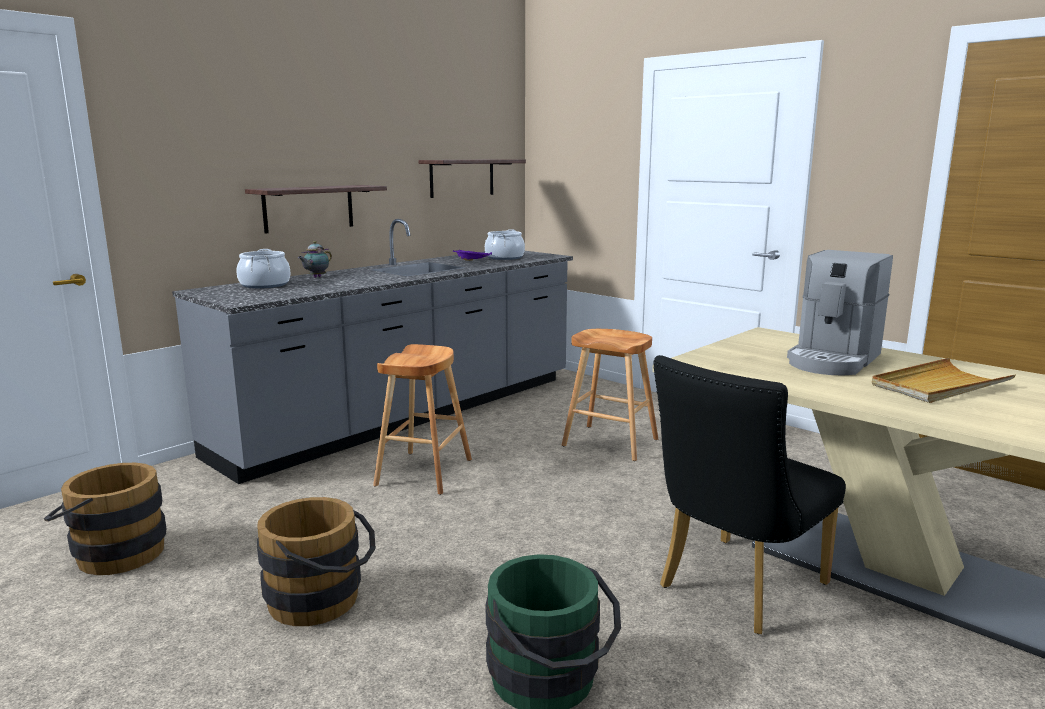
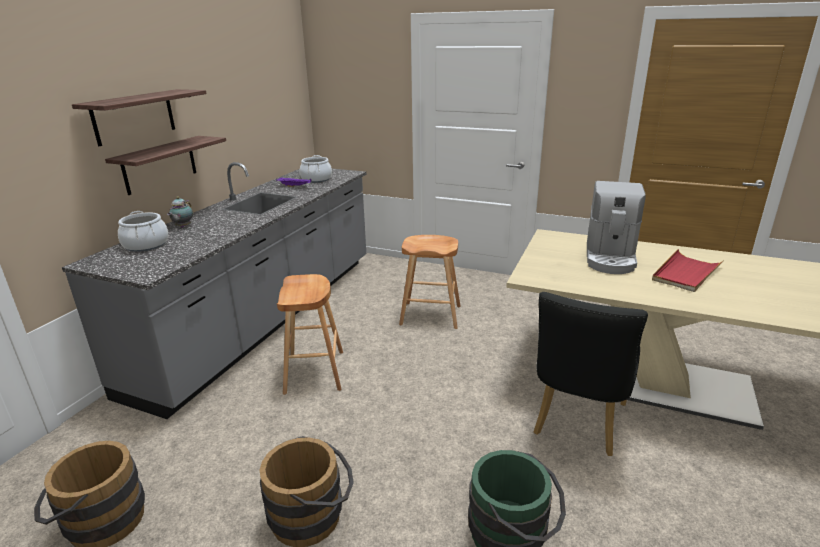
camera: 20 degrees left, 10 degrees up
(462, 178) = (268, 115): shelf -> shelf (134, 116)
(939, 385) = (686, 273): beige tray -> red tray

